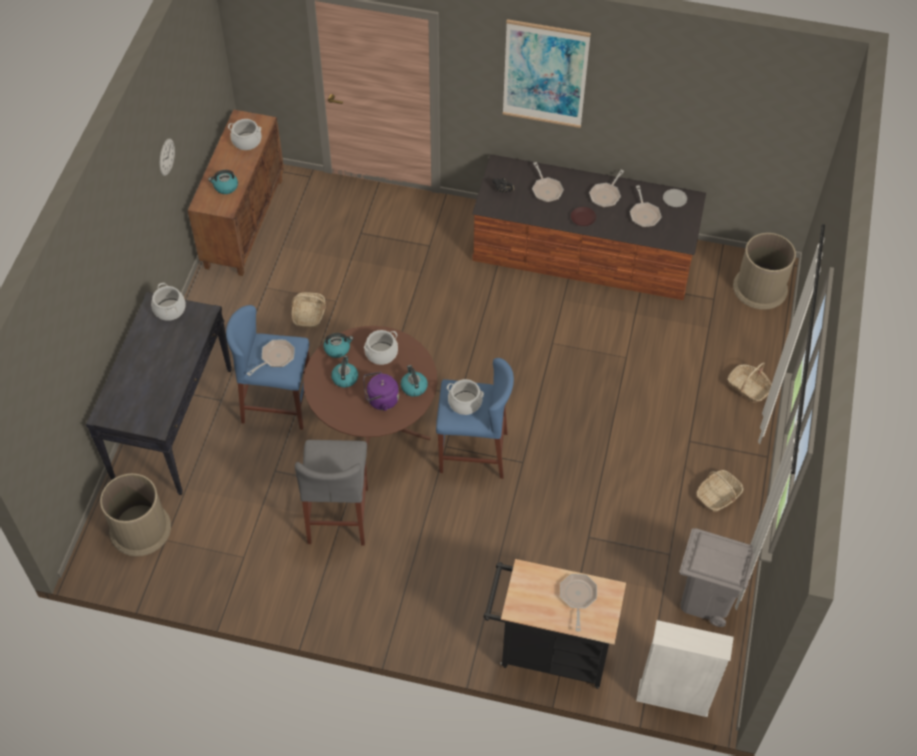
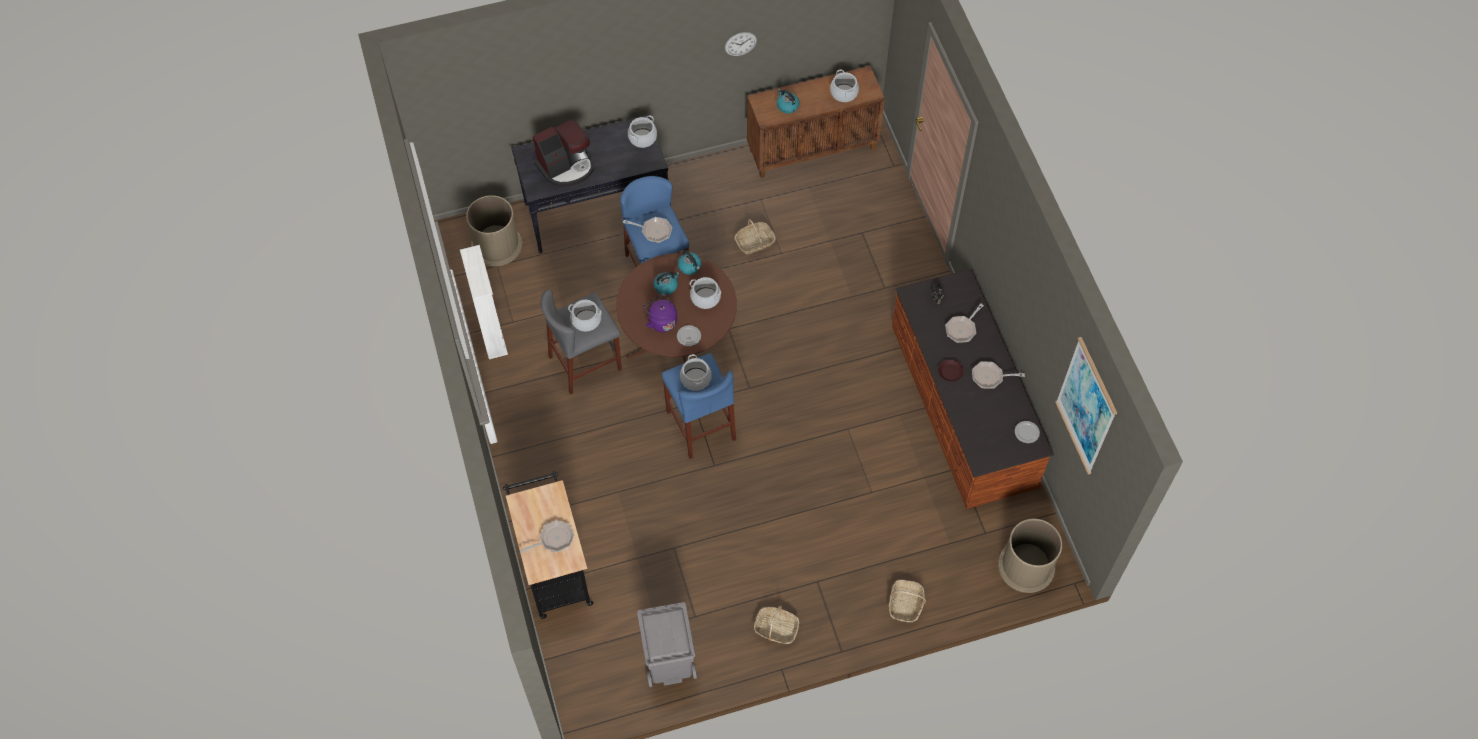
camera: 60 degrees right, 5 degrees up
(150, 387) = (566, 166): none -> coffee machine
(335, 461) = (586, 320): none -> cooking pot
(413, 387) = (688, 336): kettle -> plate
(545, 74) = (1009, 241): picture -> picture (1086, 406)
(644, 214) = (990, 417): frying pan -> none
(673, 698) = (564, 678): white bookcase -> white bookcase (491, 333)

